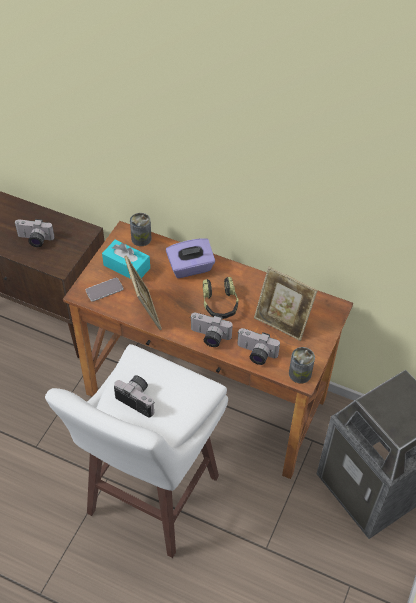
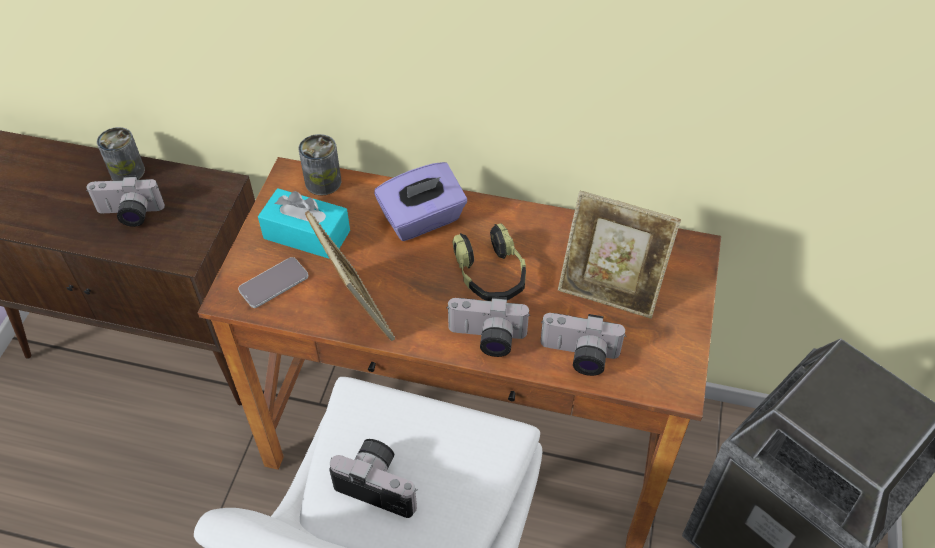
camera: 10 degrees left, 0 degrees up
(300, 373) = (669, 379): can -> can (127, 172)

